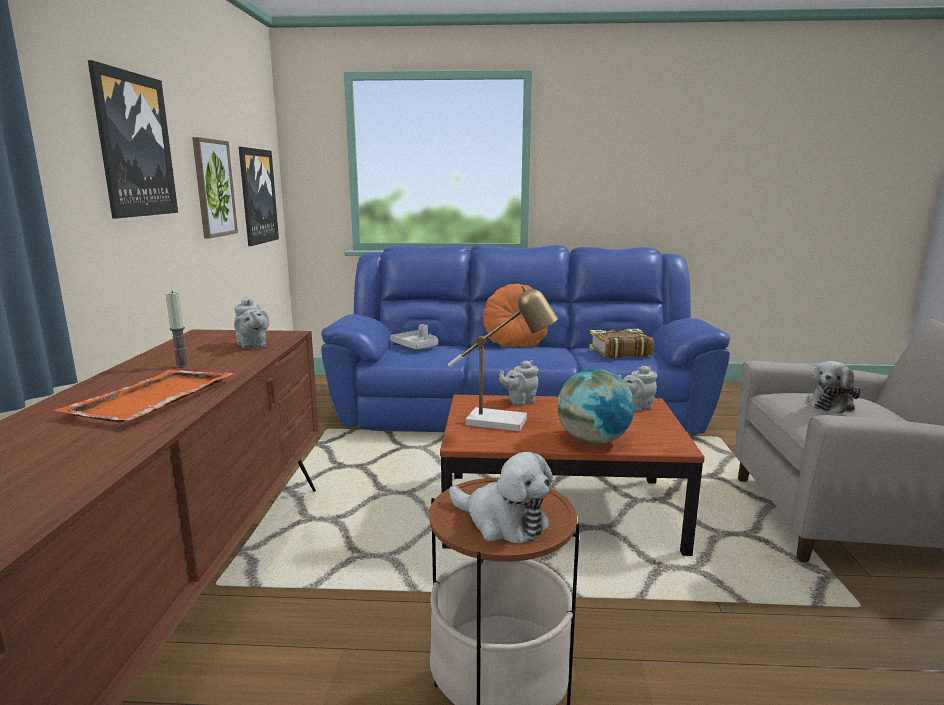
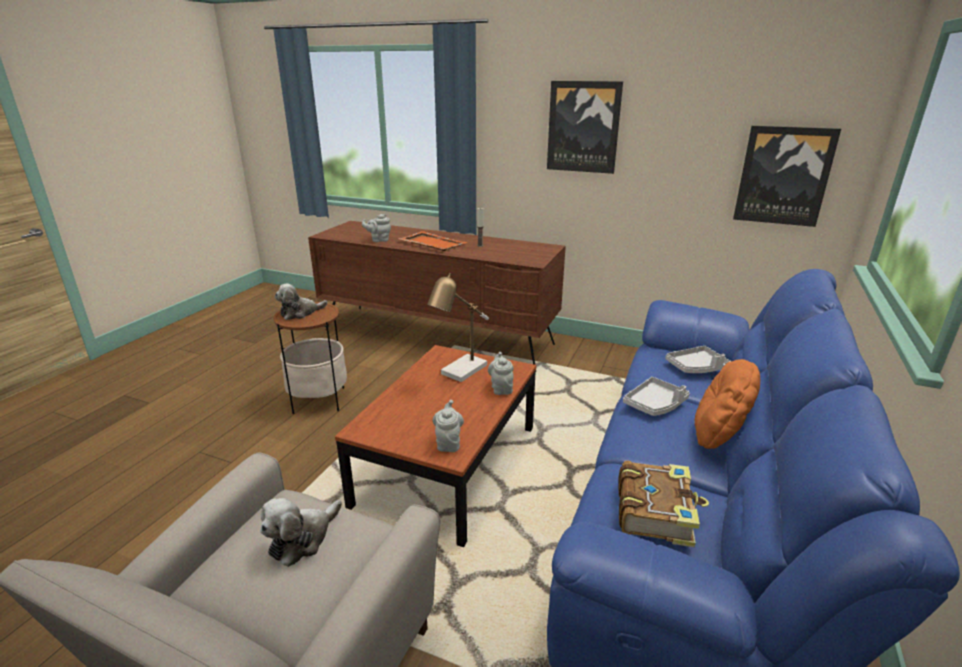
camera: 110 degrees right, 10 degrees up
(213, 188) = (685, 161): picture -> none
(252, 345) = (511, 256): grey teapot -> grey teapot (379, 240)
(493, 354) = (655, 404): none -> grey tray
(593, 441) = (401, 397): globe -> none
(831, 404) = (302, 539): plush toy -> plush toy turned 120 degrees counterclockwise

